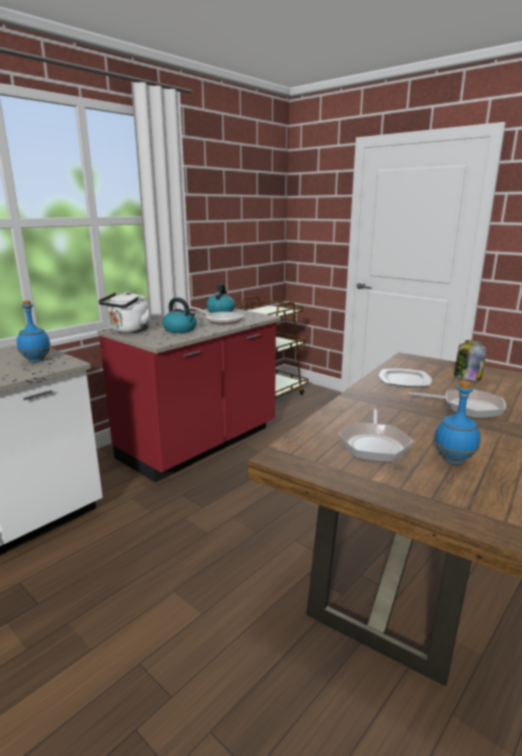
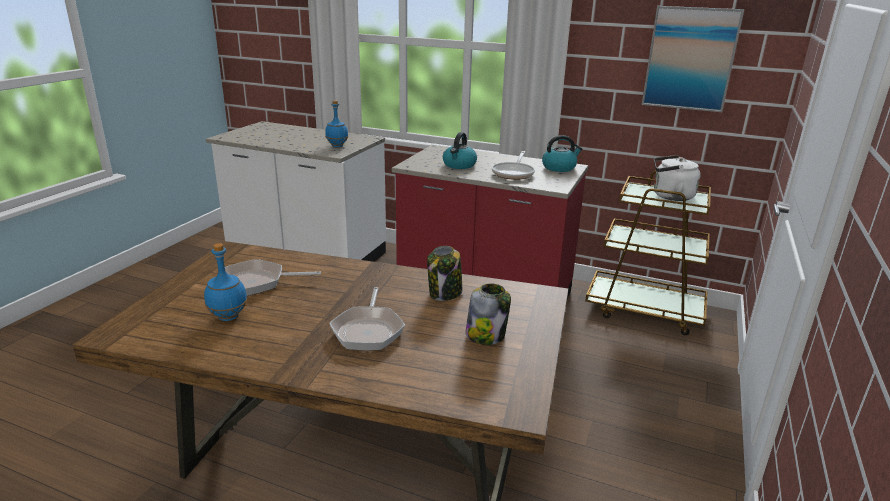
camera: 70 degrees right, 5 degrees up
(128, 331) = (437, 152): white kettle -> white kettle (670, 196)
(244, 216) = (690, 59): none -> picture
(405, 380) = (445, 293): plate -> jar

